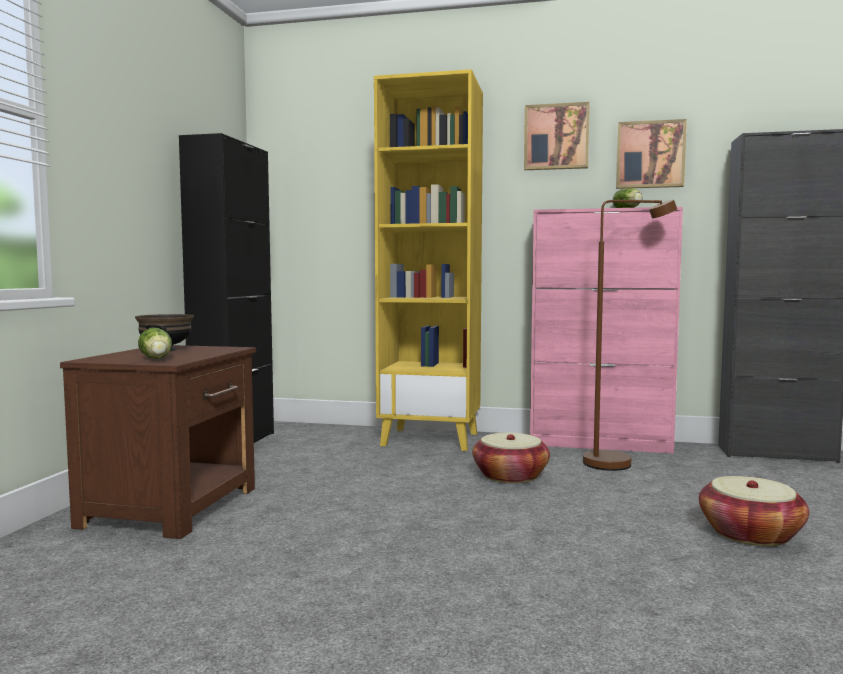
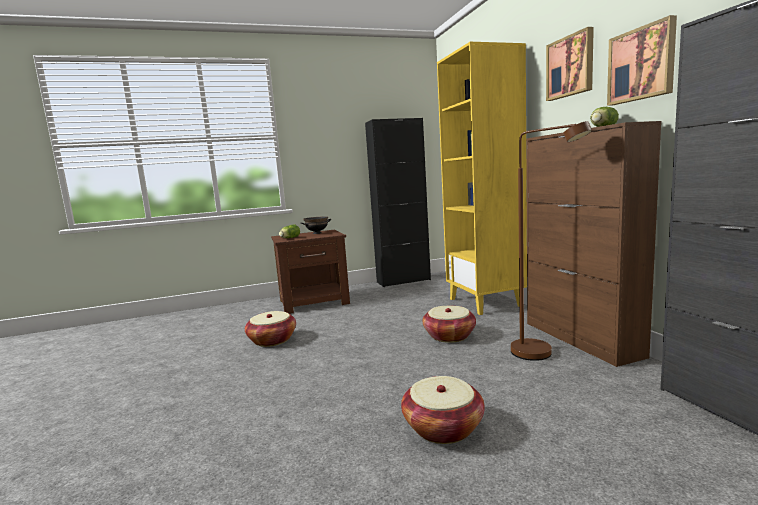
camera: 60 degrees right, 5 degrees up
(313, 572) = (272, 340): none -> basket
(600, 444) = (581, 339): pink cabinet -> brown cabinet

